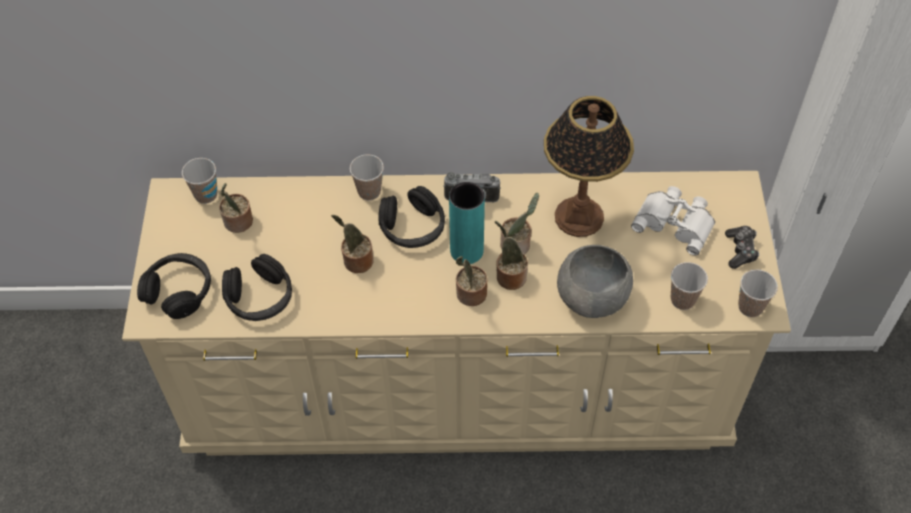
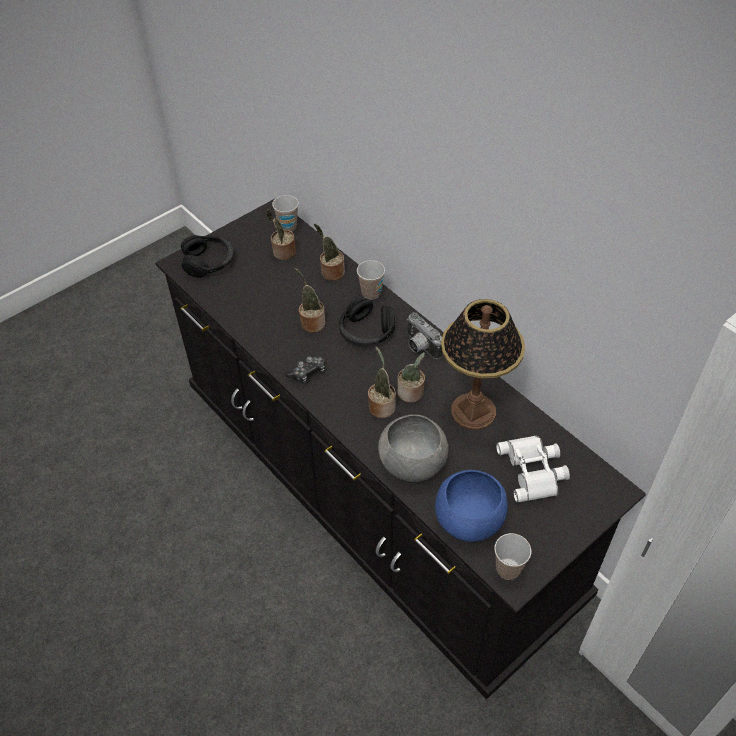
camera: 50 degrees right, 5 degrees down
(260, 298) = (239, 298): black headphones -> none
(457, 383) = (373, 490): beige dresser -> black dresser
(466, 251) = (377, 370): turquoise vase -> none
(470, 295) = (344, 395): potted plant -> potted plant (331, 272)
(682, 300) = (468, 520): cup -> blue bowl
(740, 250) = (554, 529): game controller -> game controller (307, 373)

